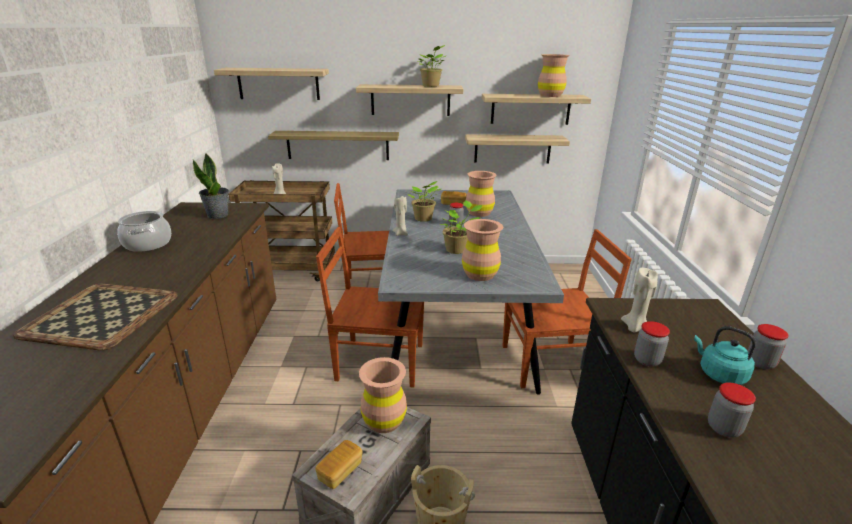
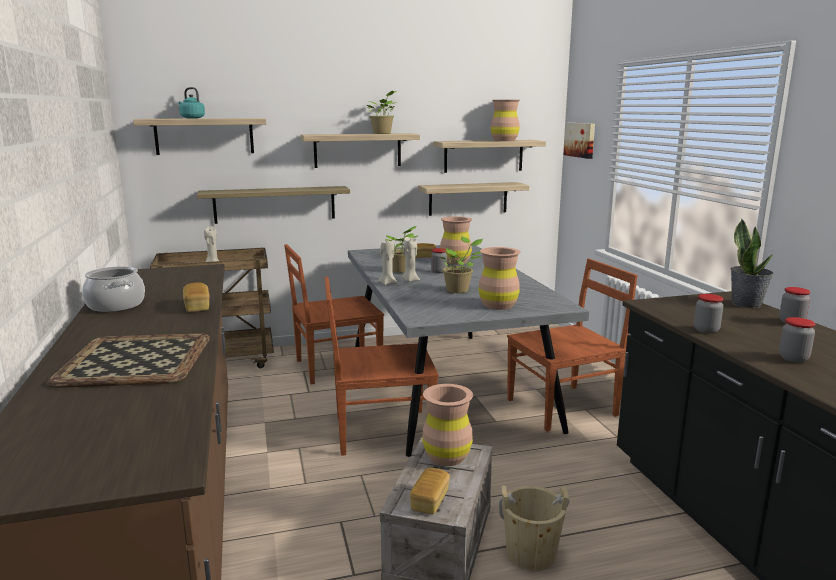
camera: 15 degrees left, 10 degrees down
(203, 254) = (197, 307): none -> bread
(218, 215) = (174, 277): potted plant -> potted plant (746, 304)
(628, 98) = (580, 140): none -> picture
(634, 328) = (679, 314): beige candle -> beige candle (410, 281)
(719, 374) = (767, 331): turquoise kettle -> turquoise kettle (191, 118)

